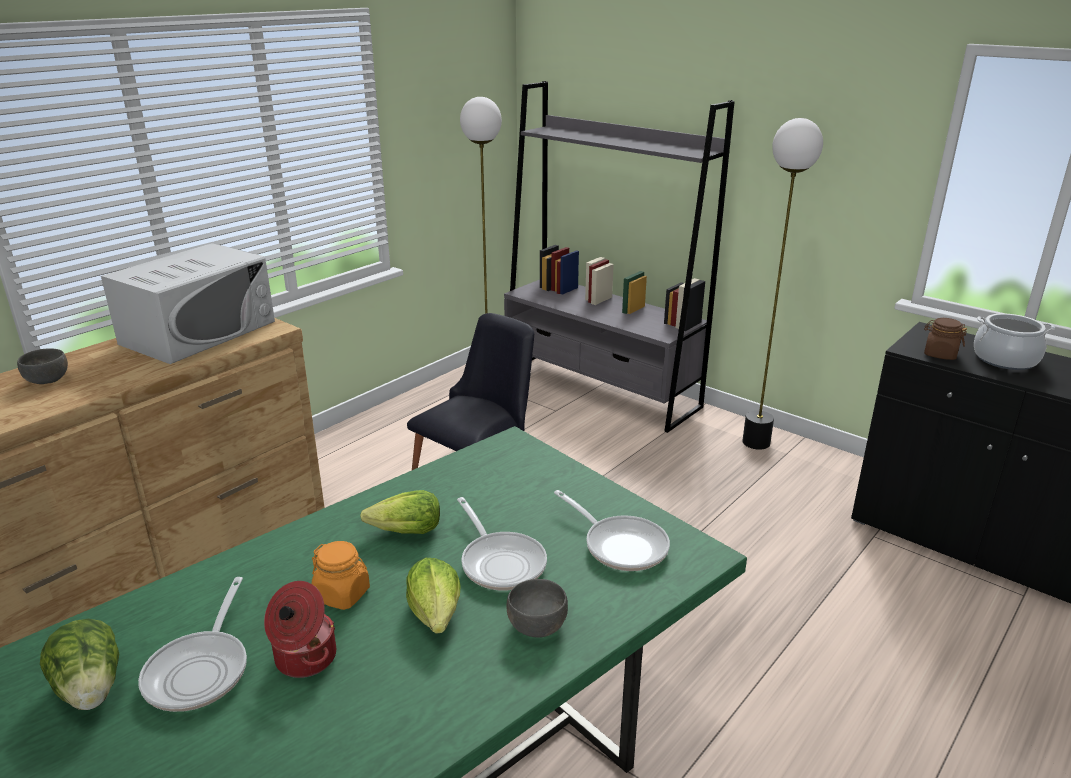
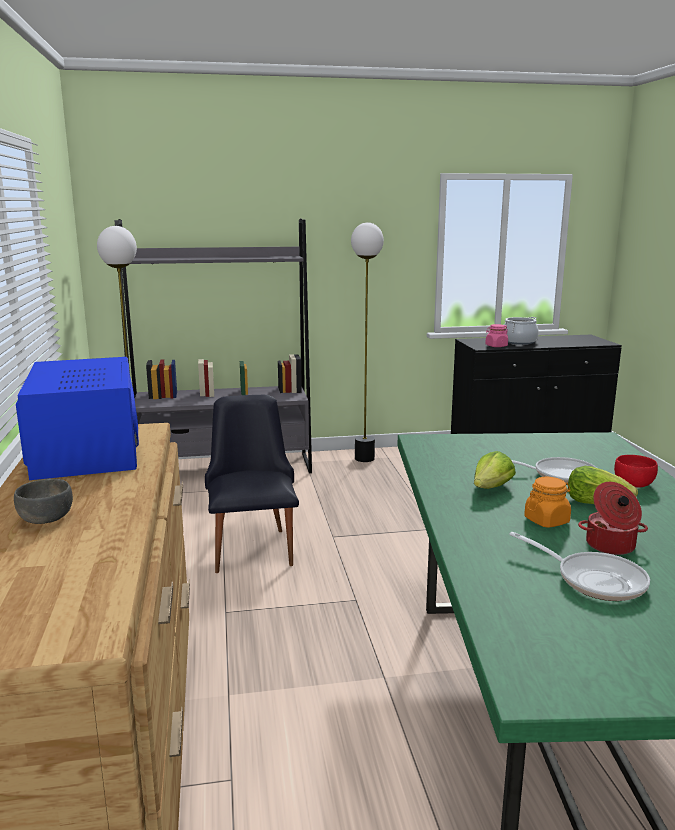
camera: 50 degrees left, 10 degrees down
(91, 690) = (583, 623): lettuce -> none
(199, 332) = (86, 449): white microwave -> blue microwave
(536, 625) = (633, 484): grey bowl -> red bowl
(621, 545) = (574, 448): frying pan -> none
(940, 354) = (496, 346): brown jar -> pink jar

